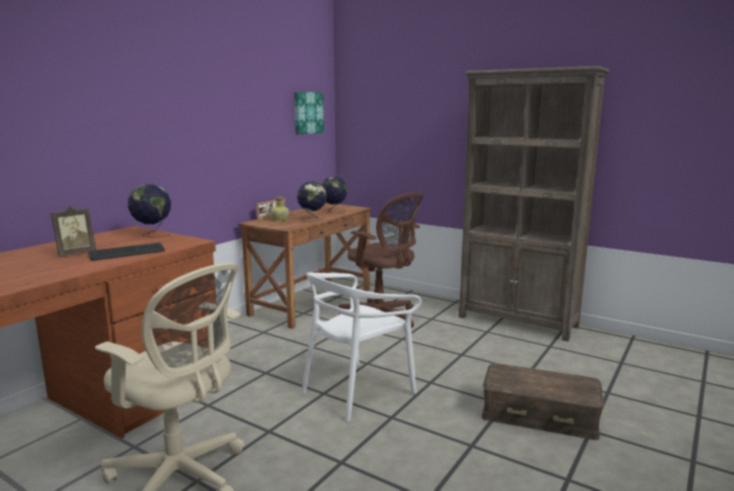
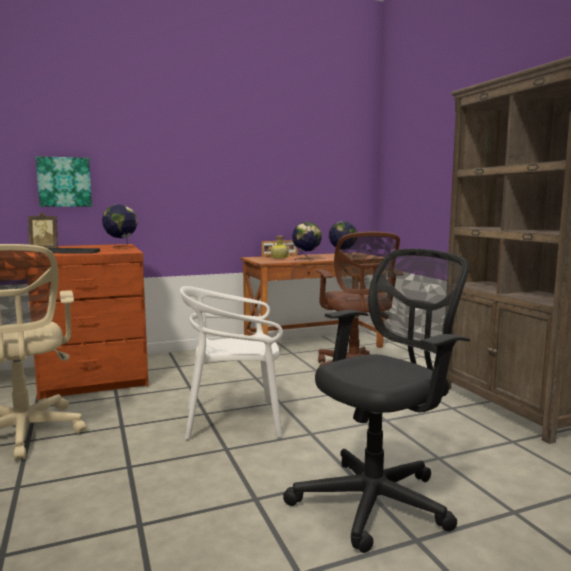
camera: 35 degrees right, 5 degrees down
(307, 113) = (337, 160): picture -> picture (64, 182)
(539, 414) = (378, 501): brown storage box -> black office chair

